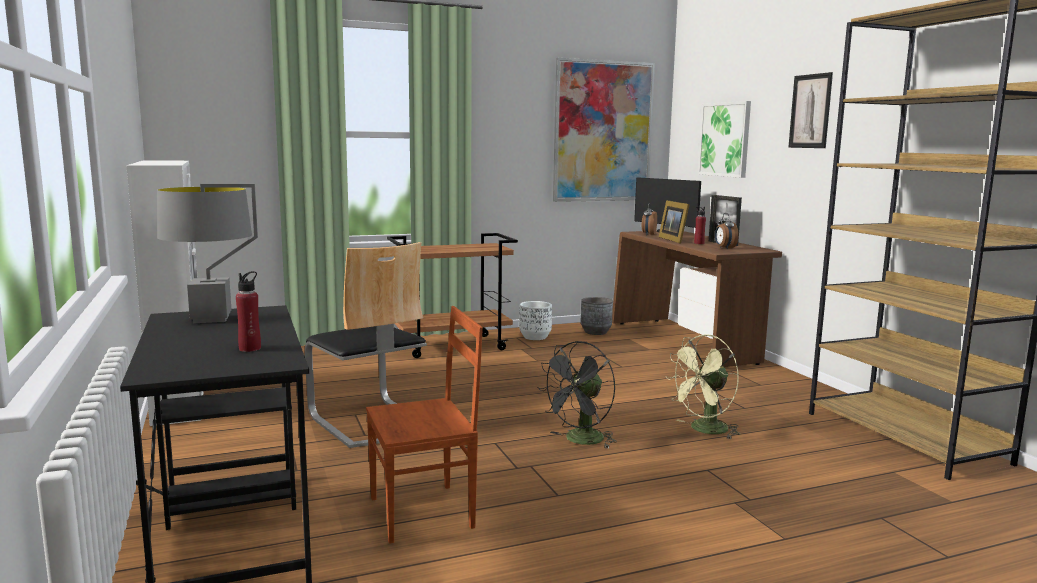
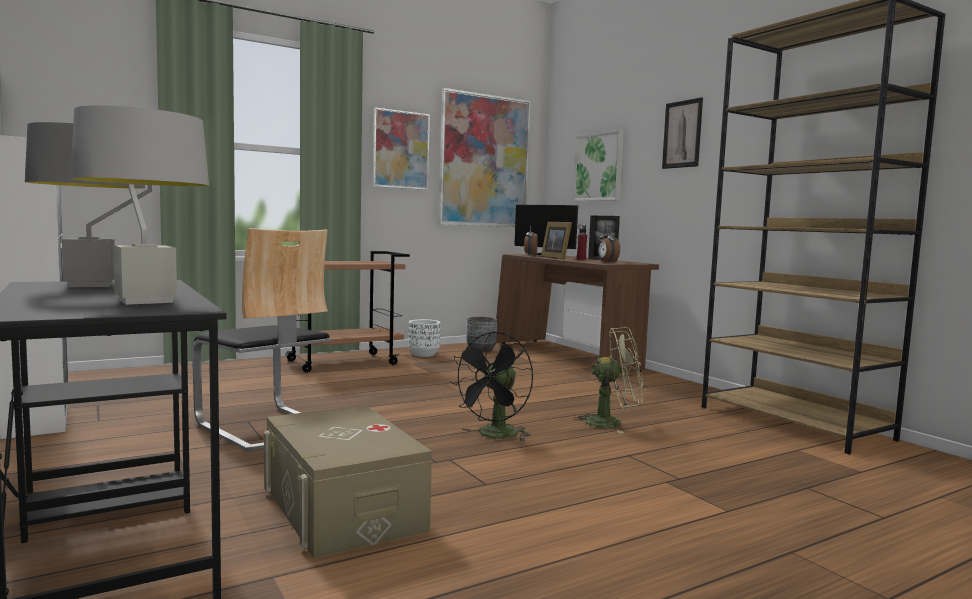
camera: 10 degrees left, 5 degrees down
(250, 348) = (145, 301): red bottle -> grey table lamp
(424, 513) = (343, 508): brown chair -> beige storage box
(512, 126) = (401, 150): none -> picture
(704, 430) = (612, 423): green fan -> green fan turned 135 degrees counterclockwise

